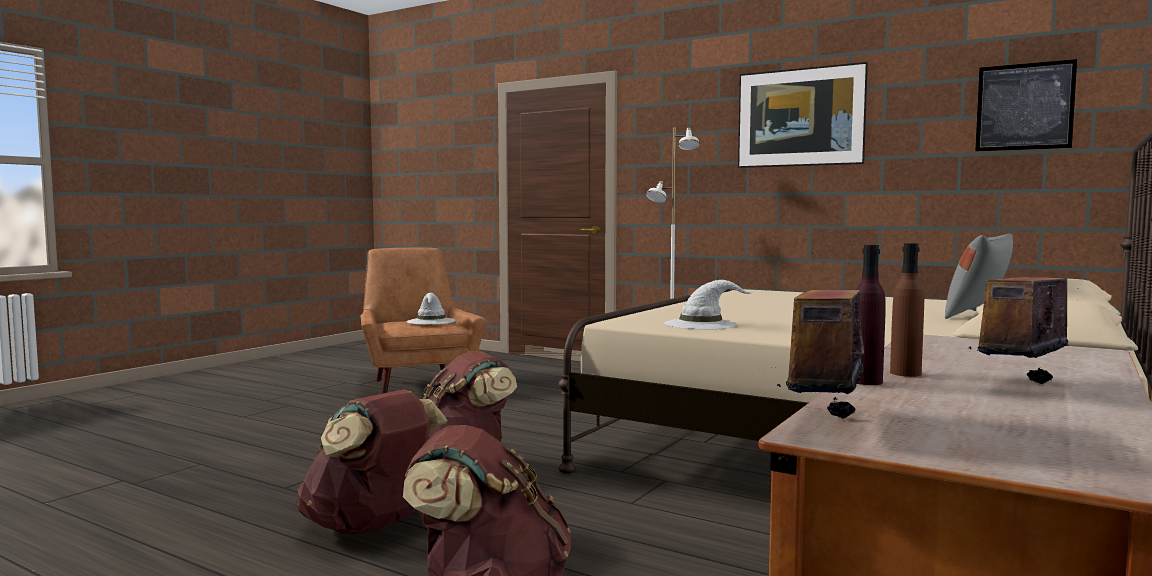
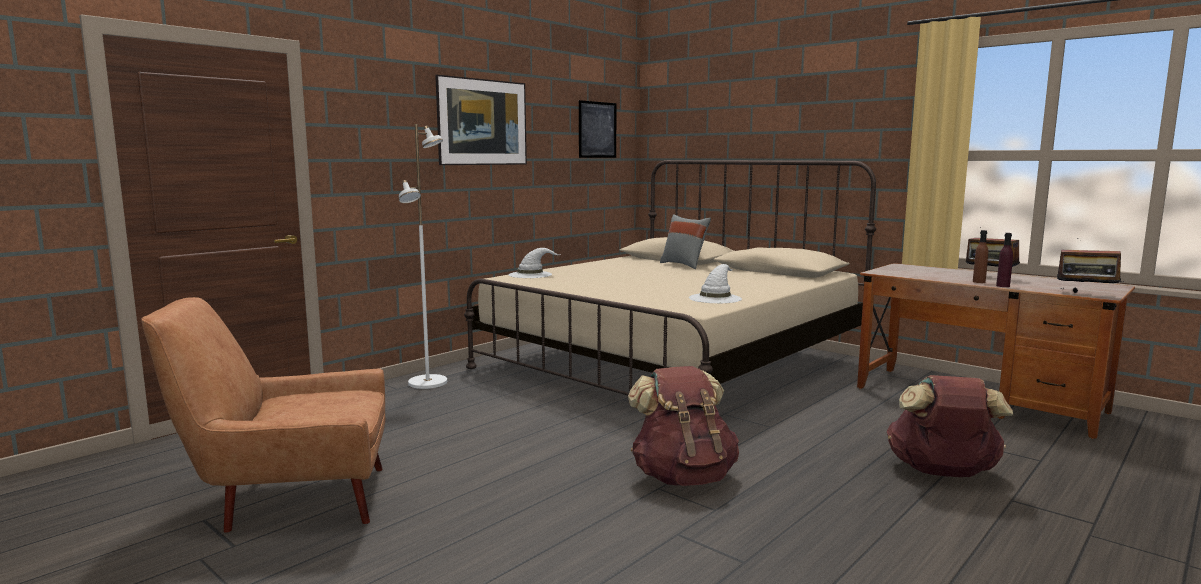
camera: 80 degrees left, 5 degrees up
(372, 526) = (838, 511): brown backpack -> none
(431, 321) = (322, 398): white hat -> white hat (531, 274)

